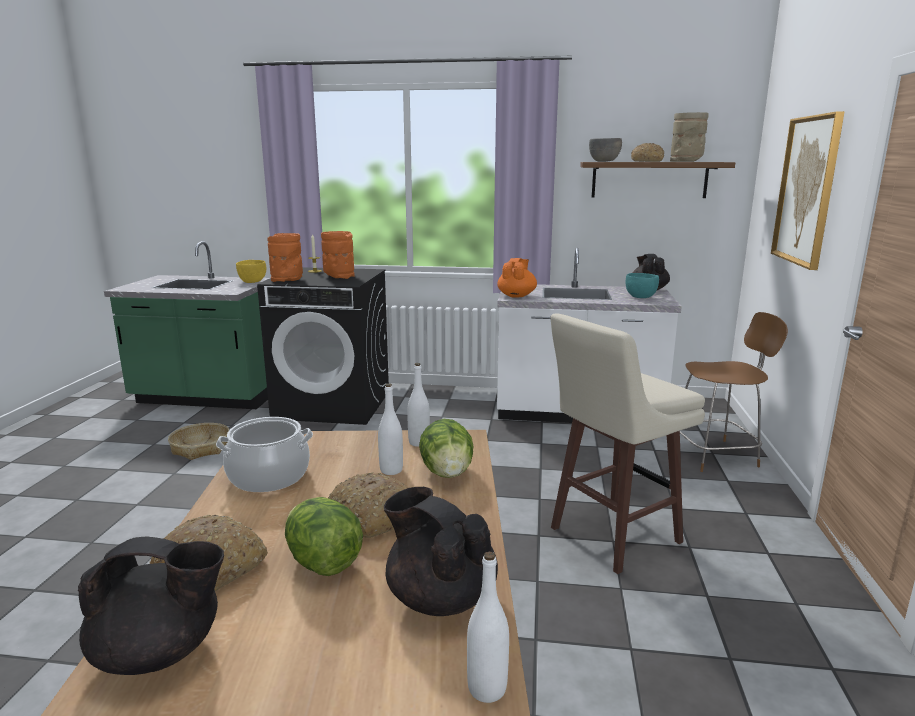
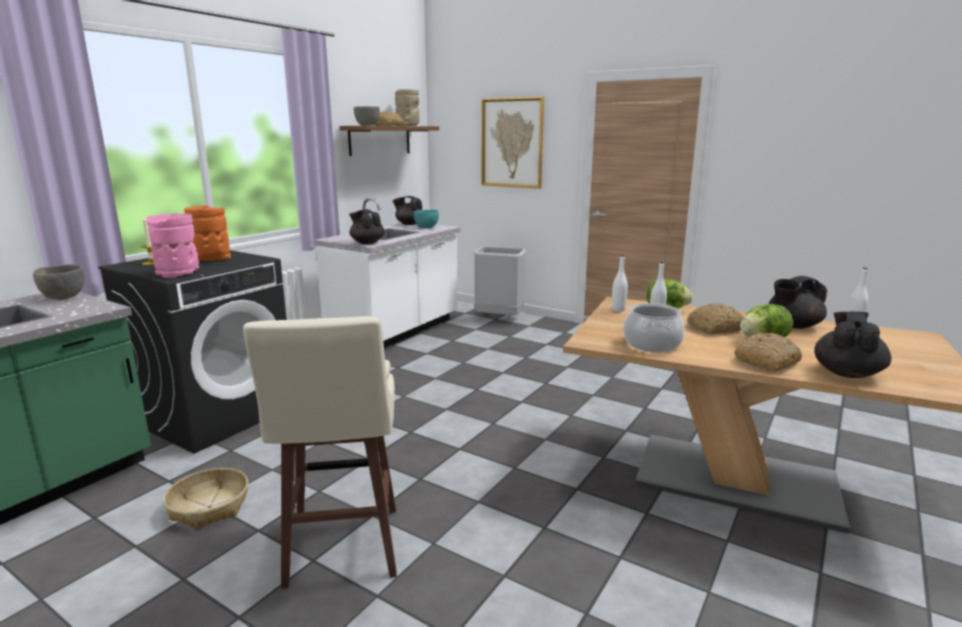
camera: 65 degrees left, 0 degrees up
(253, 282) = (63, 297): yellow bowl -> grey bowl
(287, 280) = (179, 273): orange vase -> pink vase
(516, 296) = (367, 243): orange teapot -> black teapot
(611, 536) = (562, 365): beige stool -> beige stool (342, 548)
(716, 455) = (499, 319): brown chair -> grey trash can

